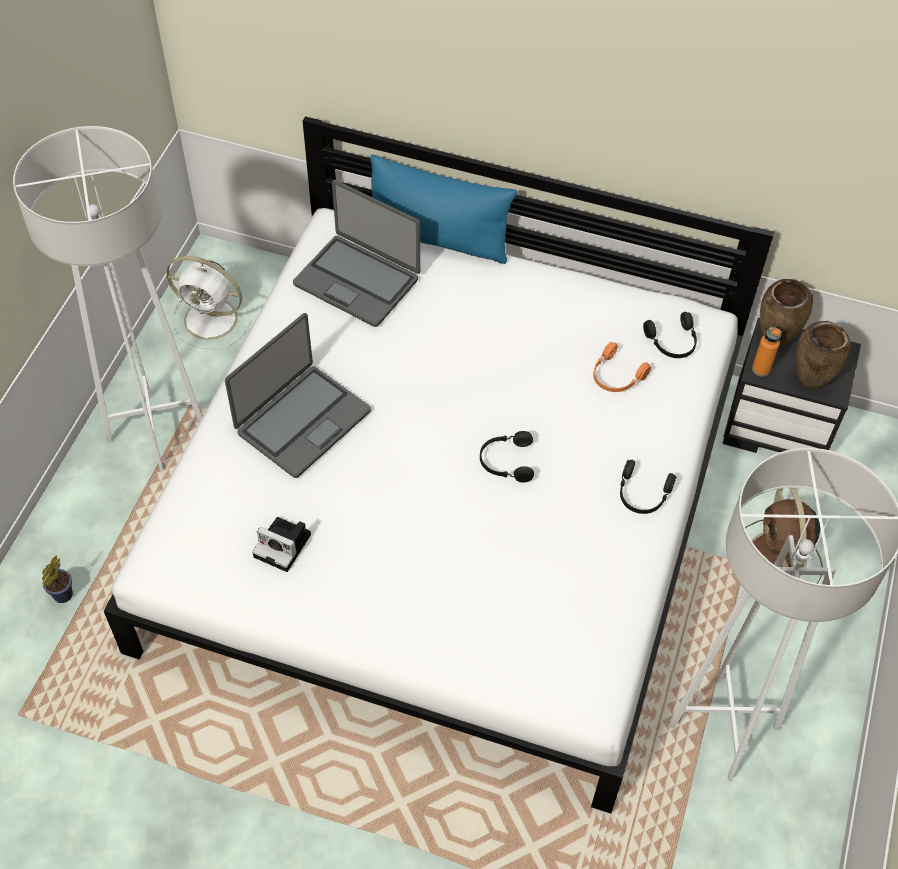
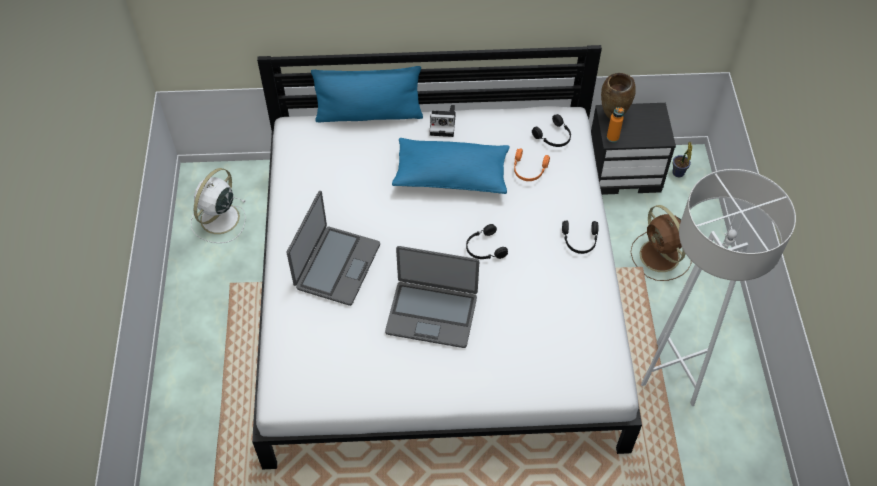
camera: 20 degrees left, 0 degrees up
(61, 597) = (201, 446): potted plant -> potted plant (678, 174)
(155, 432) = (214, 310): white floor lamp -> none
(213, 320) = (218, 220): white fan -> white fan turned 120 degrees clockwise
(285, 546) = (364, 353): camera -> camera (444, 124)
(357, 280) = (329, 159): laptop -> laptop (432, 313)
(508, 351) = (451, 176): none -> blue pillow
(810, 382) = (646, 136): brown vase -> none

